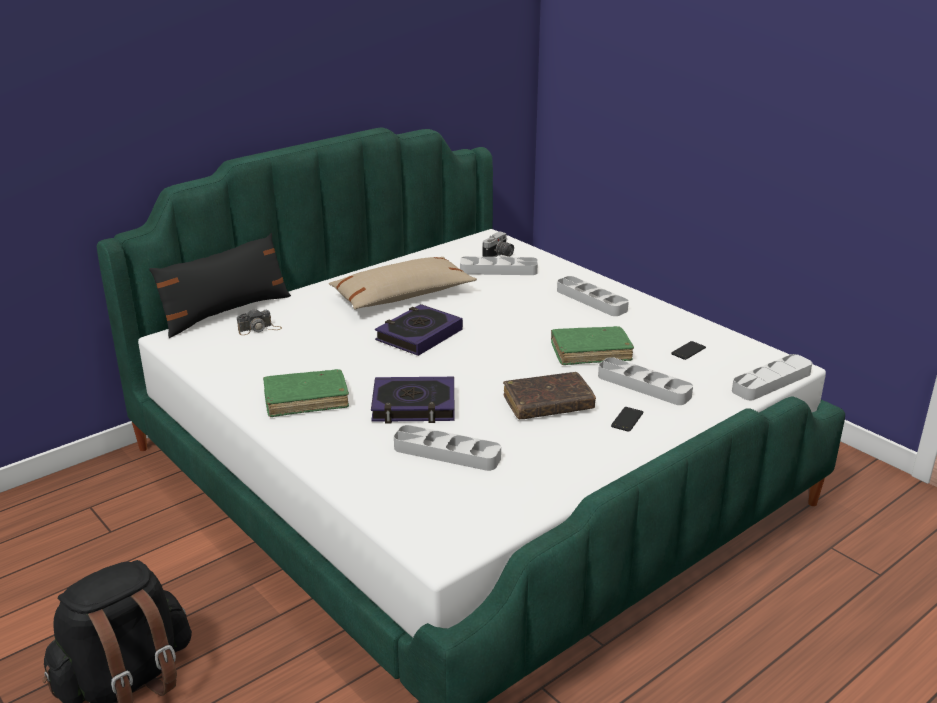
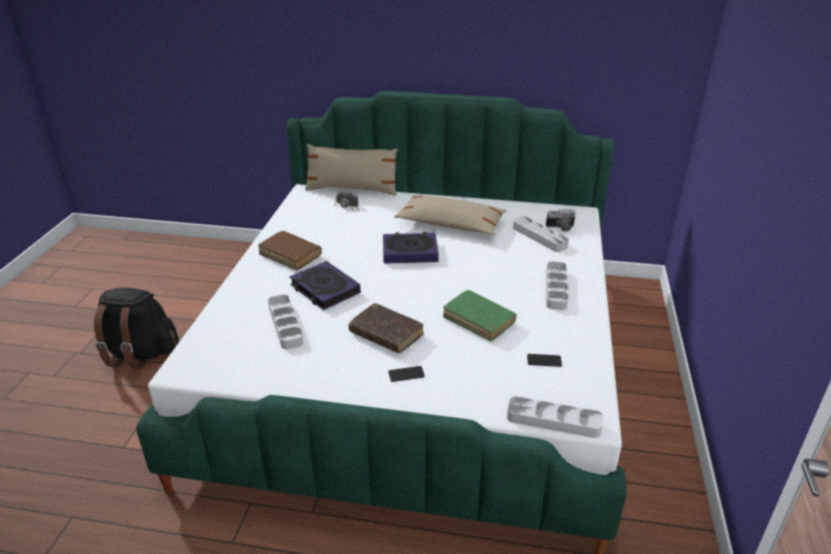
camera: 50 degrees right, 5 degrees up
(226, 312) = (352, 189): black pillow -> beige pillow
(306, 400) = (290, 255): green book -> brown book
(644, 386) = (462, 362): grey tray -> none

